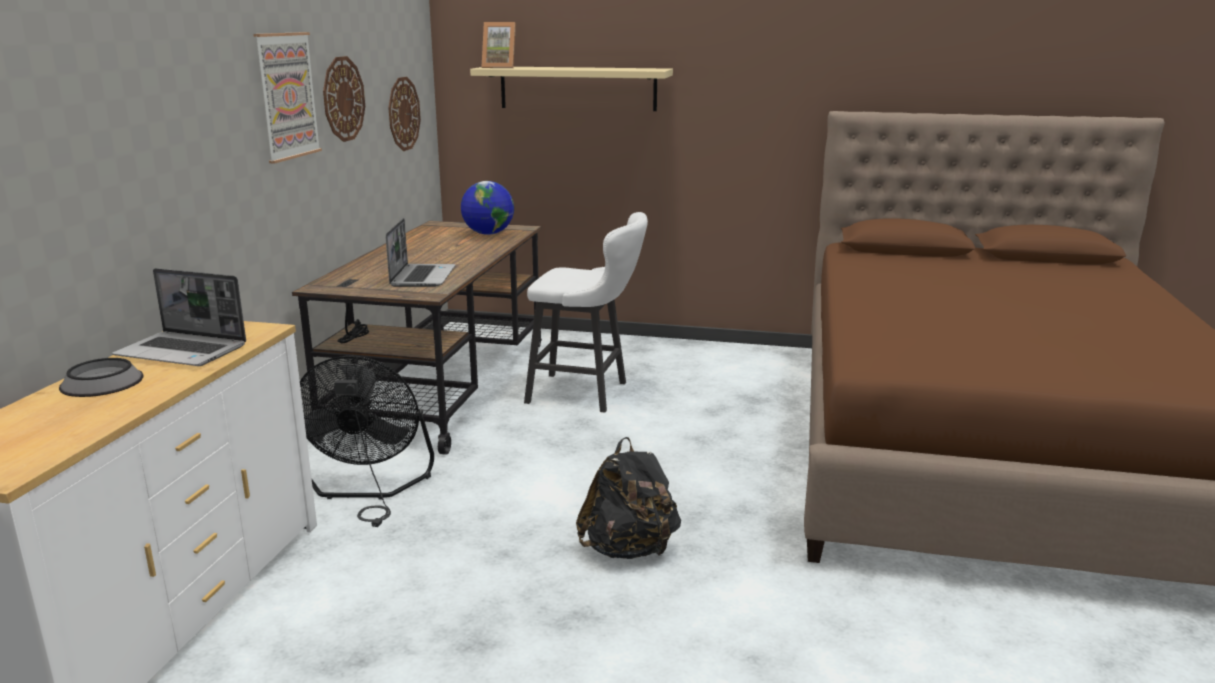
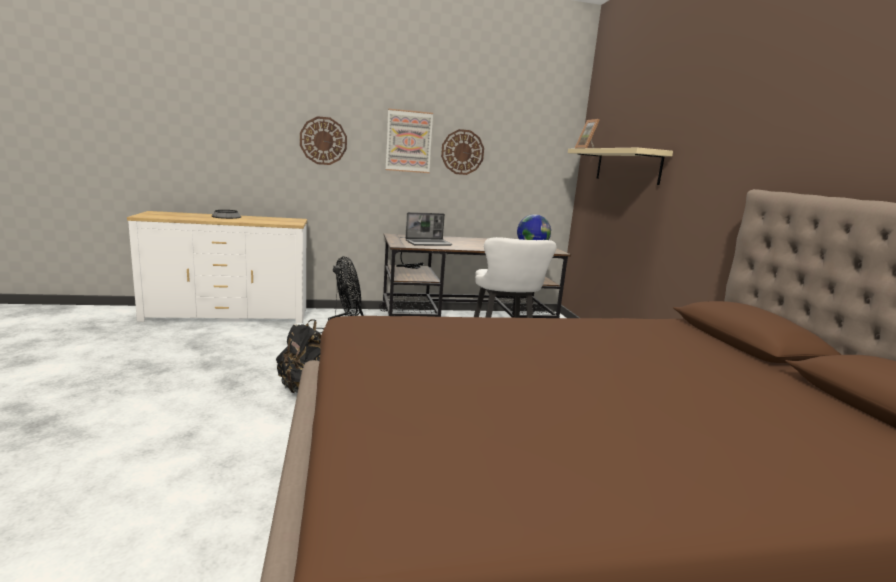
camera: 65 degrees right, 5 degrees down
(183, 351) = (262, 219): laptop -> none
(403, 114) = (529, 172): wall clock -> wall clock (323, 141)

